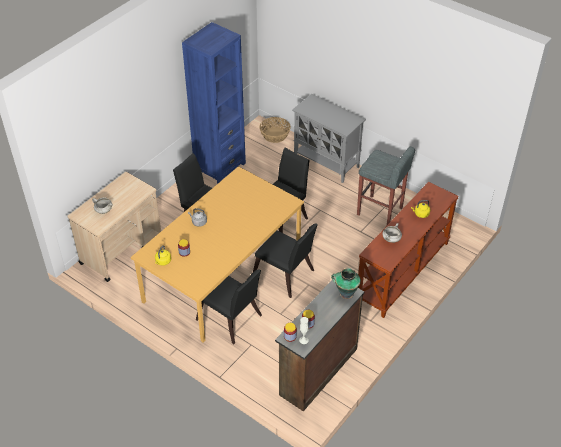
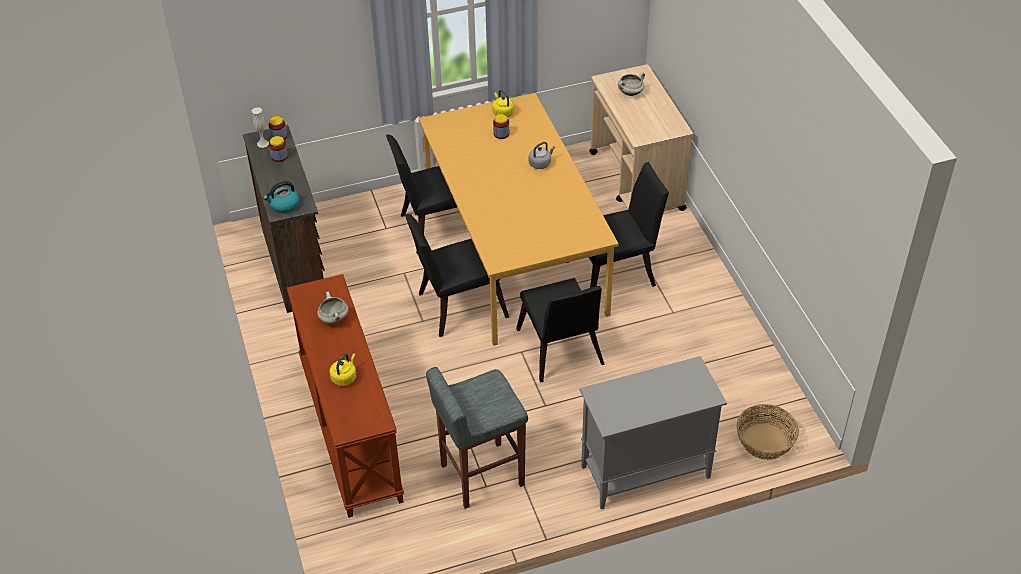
camera: 125 degrees right, 0 degrees up
(220, 167) = (732, 338): blue bookcase -> none
(345, 293) = (284, 205): vase -> kettle

